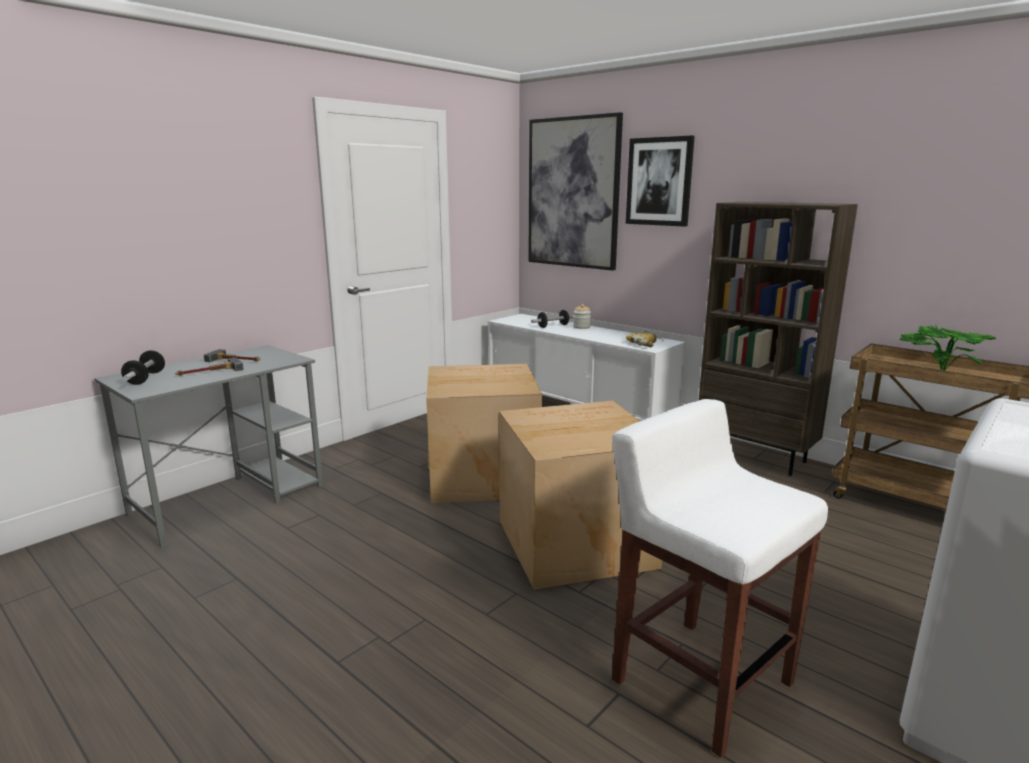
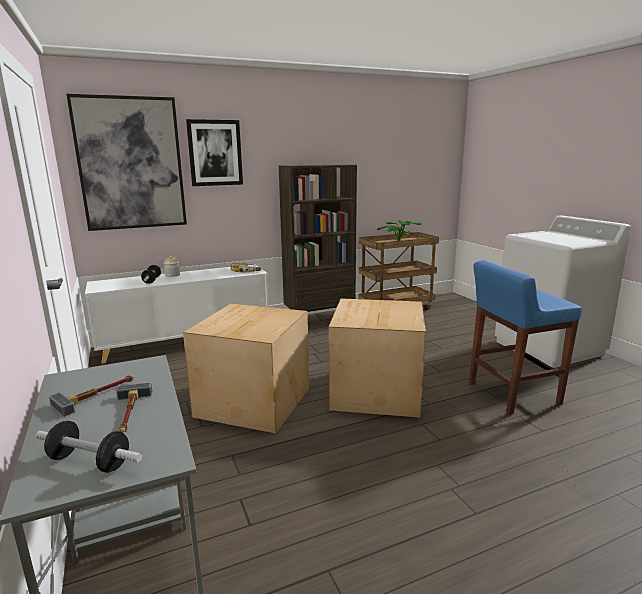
camera: 65 degrees left, 0 degrees up
(699, 680) = (511, 393): white stool -> blue stool

